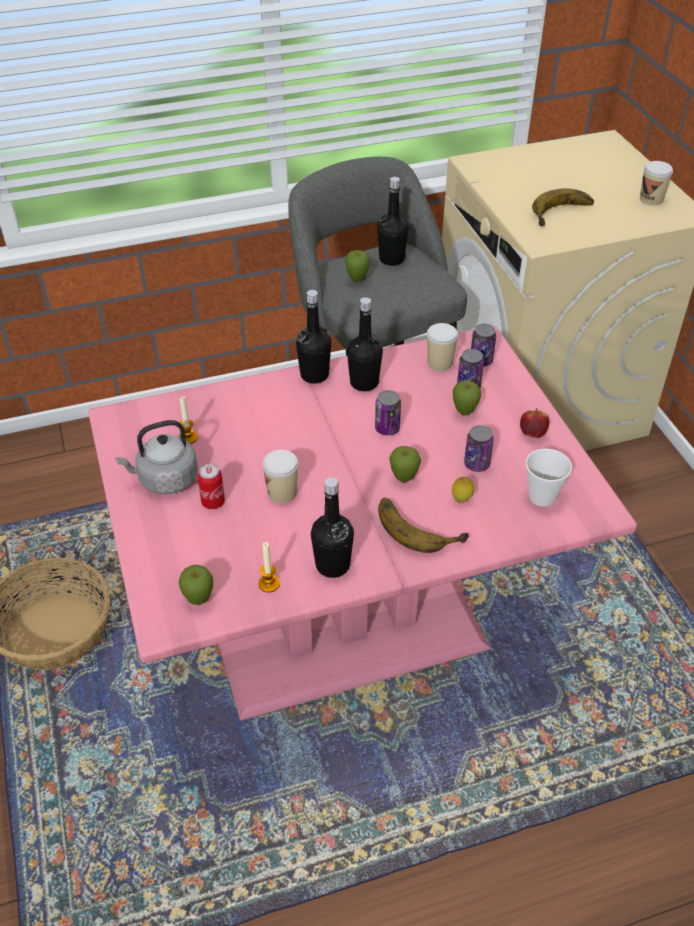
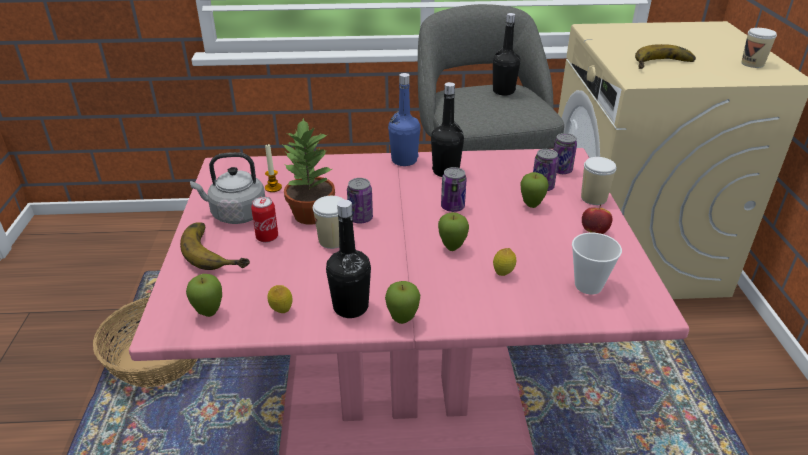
camera: 15 degrees right, 10 degrees down
(246, 466) = (311, 215): none -> potted plant
(269, 584) = (281, 311): candle -> lemon
(314, 375) = (404, 160): black bottle -> blue bottle
(357, 280) = (468, 101): apple -> apple (402, 320)
(419, 525) = (451, 288): banana -> banana (218, 249)
(439, 363) = (521, 167): cup -> cup (593, 198)
(476, 464) = (529, 247): can -> can (360, 218)

